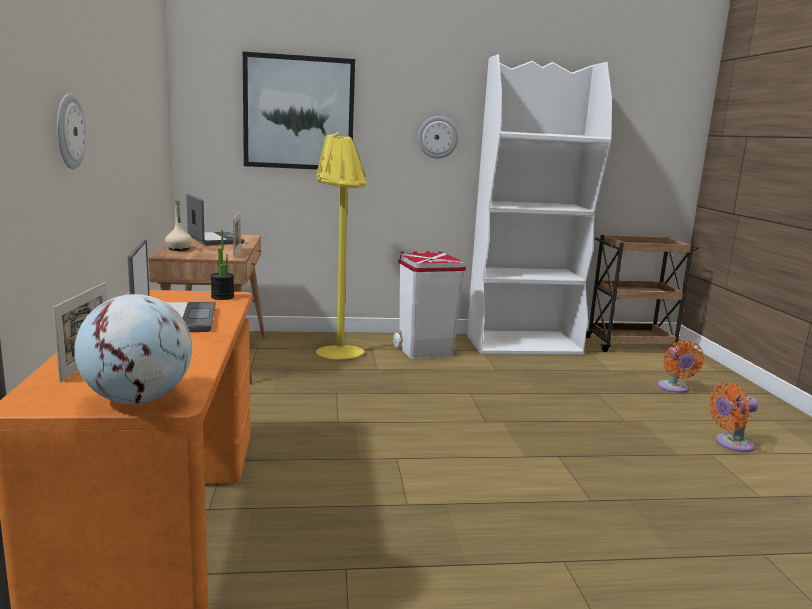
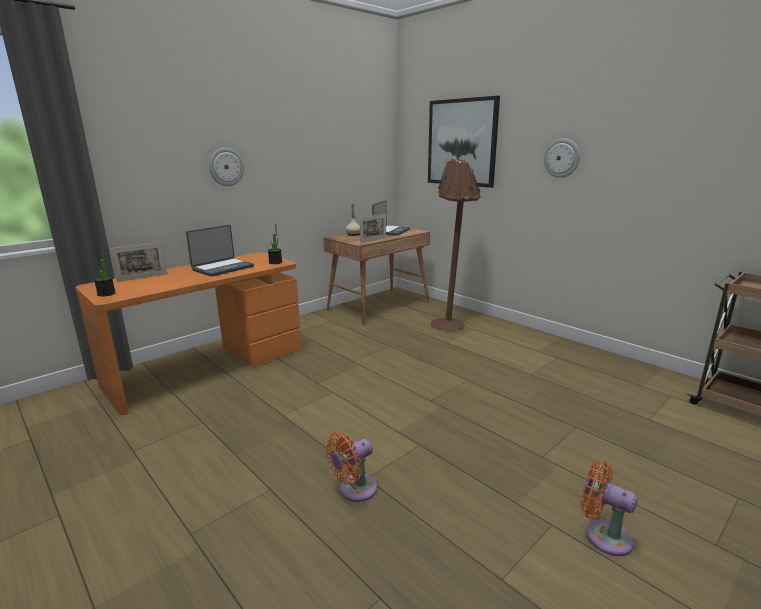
camera: 55 degrees right, 5 degrees up
(138, 399) = (106, 294): globe -> potted plant
(338, 349) = (452, 322): yellow floor lamp -> brown floor lamp
(425, 350) = (509, 342): white trash can -> none
(523, 344) = (611, 366): white bookcase -> none
(674, 388) = (685, 466): orange fan -> orange fan (354, 490)

